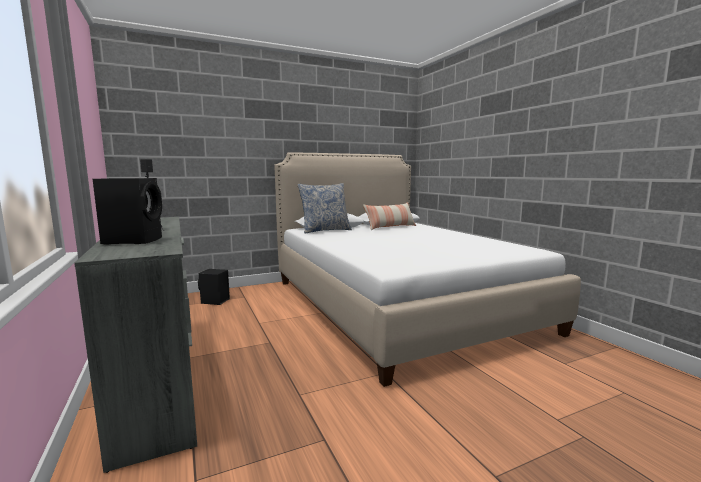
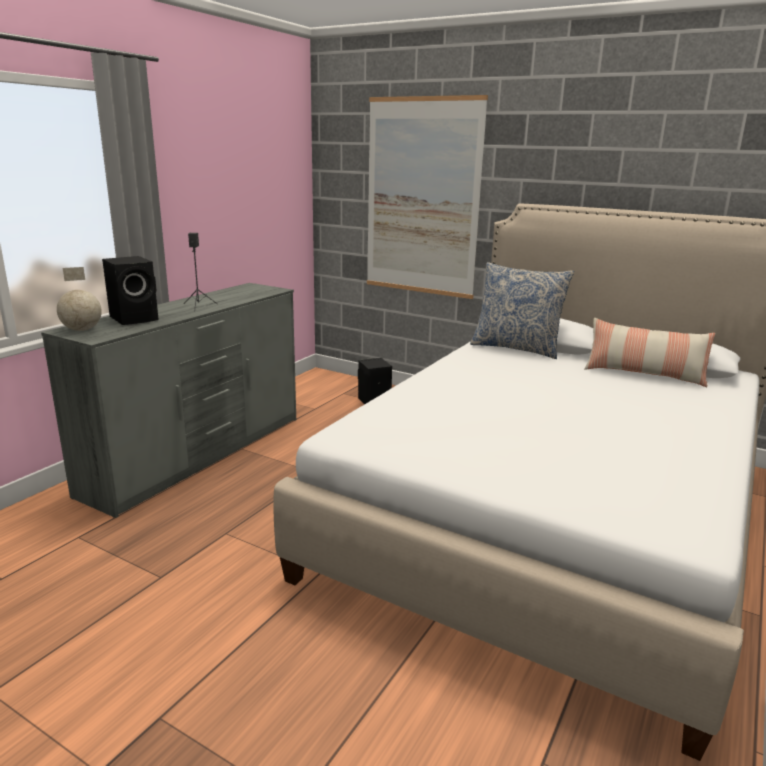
camera: 55 degrees right, 10 degrees up
(119, 252) = (82, 330): none -> globe
(215, 152) = (422, 198): none -> picture

